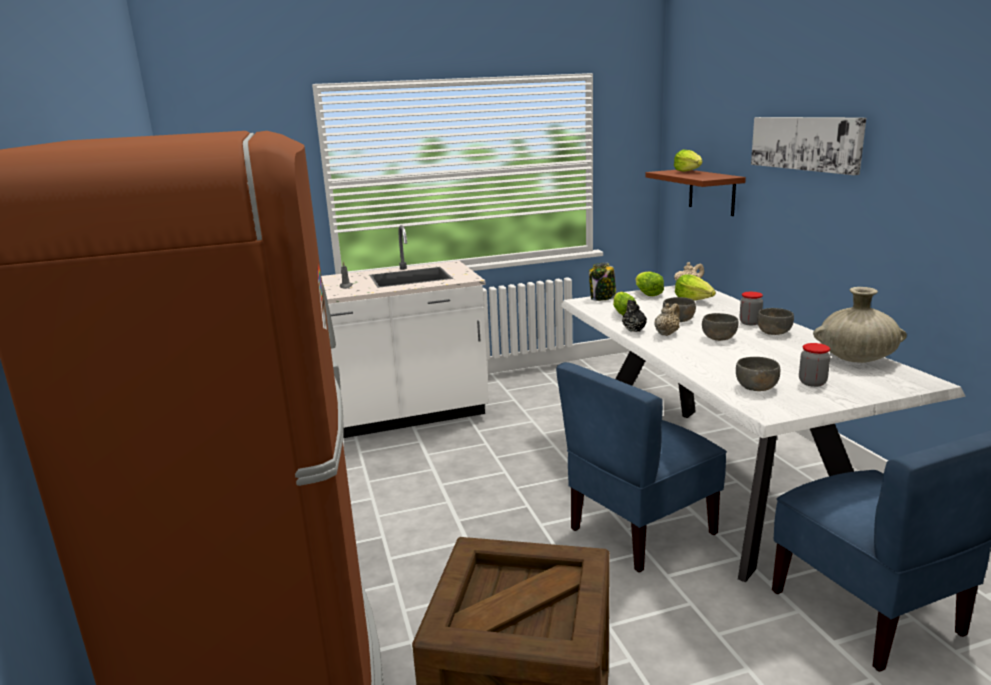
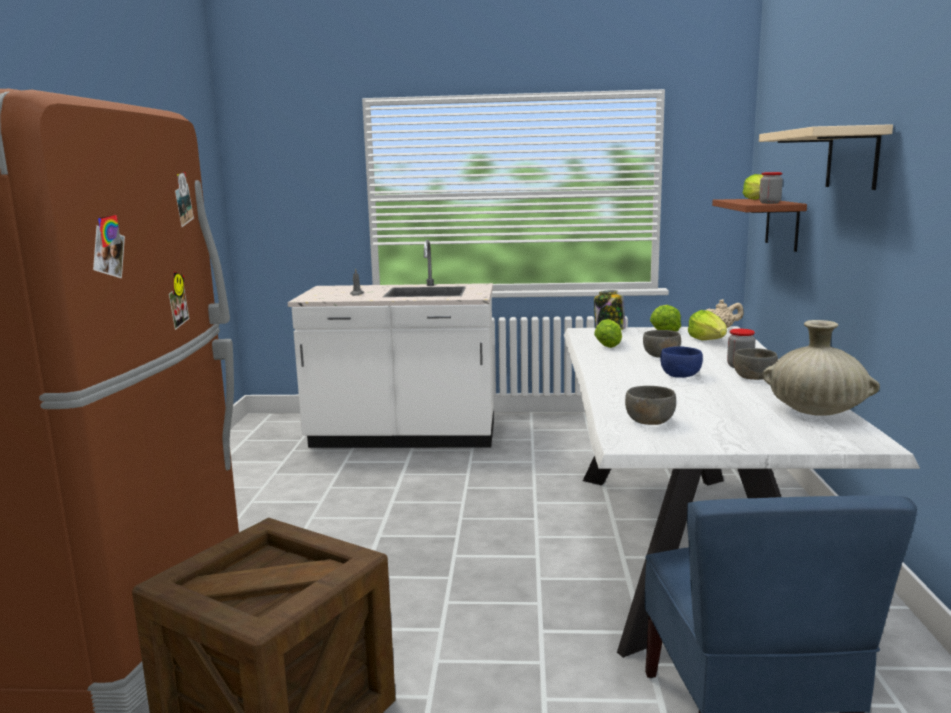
camera: 20 degrees right, 5 degrees down
(633, 329) = (598, 358): black teapot -> none
(640, 531) = (551, 582): blue chair -> none
(667, 333) = (628, 365): beige teapot -> none
(718, 338) = (680, 375): grey bowl -> blue bowl
(805, 143) = (852, 158): picture -> beige shelf
(812, 382) = (722, 426): jar -> jar (769, 203)

